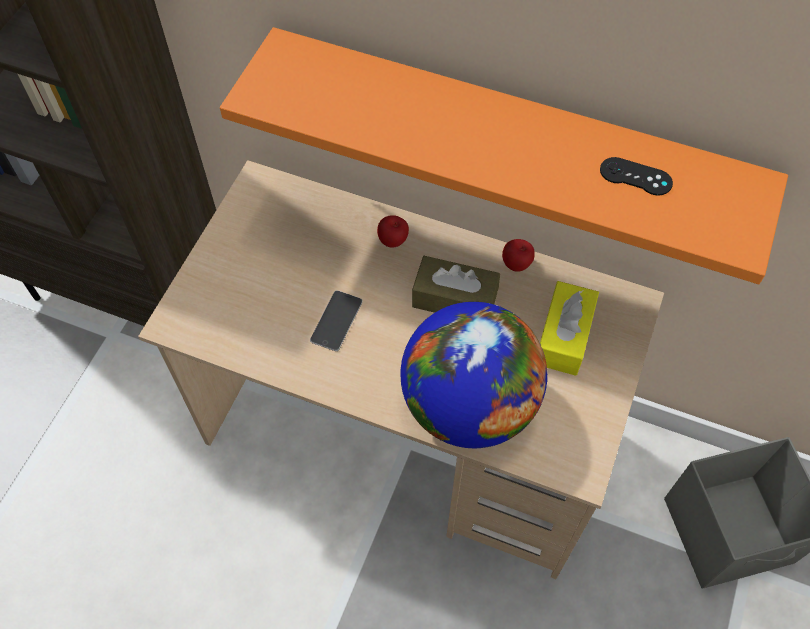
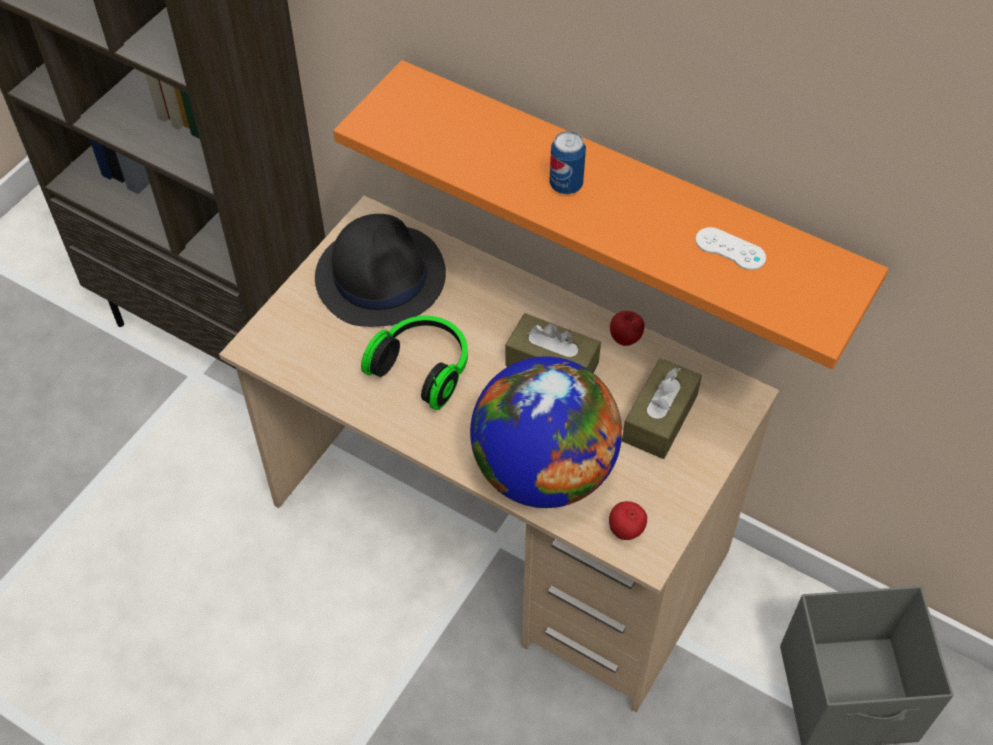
camera: 10 degrees right, 5 degrees down
(278, 236) = (381, 276): none -> black hat
(336, 320) = (423, 368): phone -> headphones
(393, 241) = (499, 298): apple -> apple (626, 531)
(462, 133) = (566, 185): none -> can
(564, 336) = (659, 418): yellow tissue box -> brown tissue box
(635, 176) = (730, 249): black game controller -> white game controller

